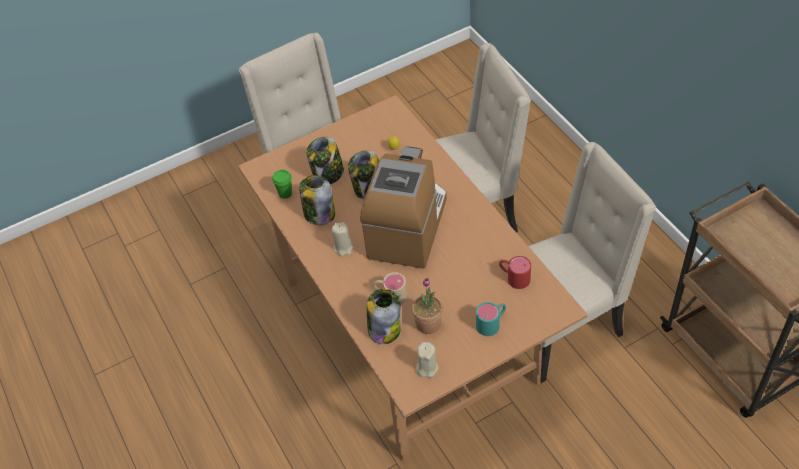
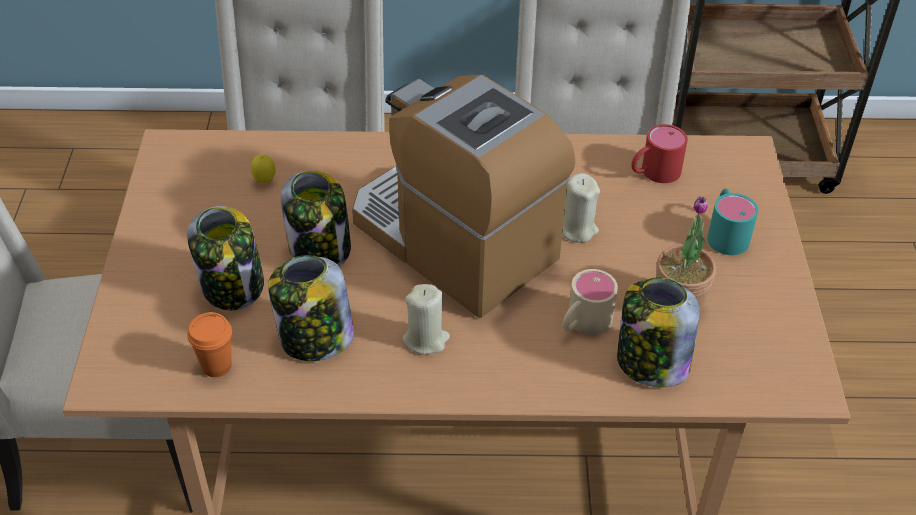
camera: 65 degrees left, 5 degrees down
(285, 193) = (216, 366): green cup -> orange cup
(427, 367) = (768, 345): beige candle -> beige candle (576, 229)

